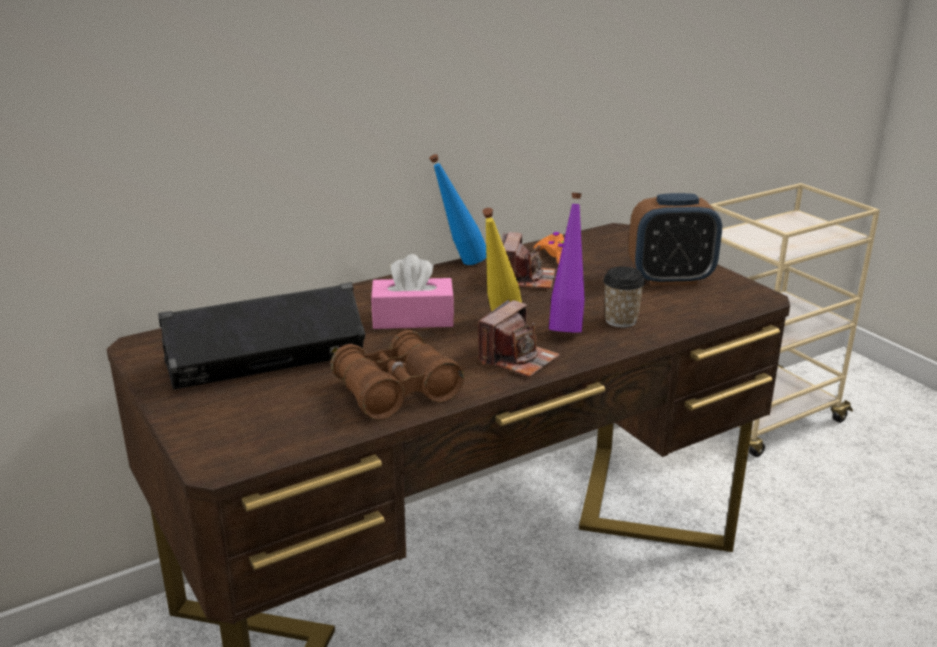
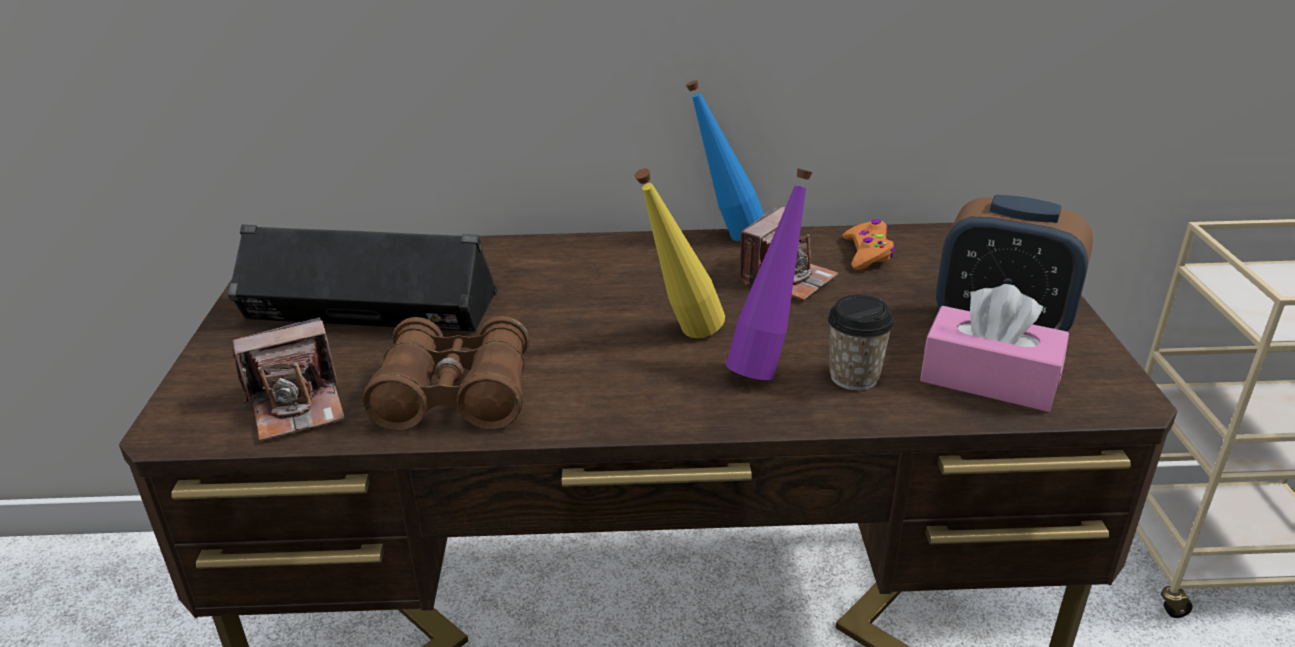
camera: 30 degrees right, 5 degrees up
(413, 318) = (586, 298): pink tissue box -> pink tissue box (989, 379)
(518, 359) = (649, 395): camera -> camera (298, 407)

